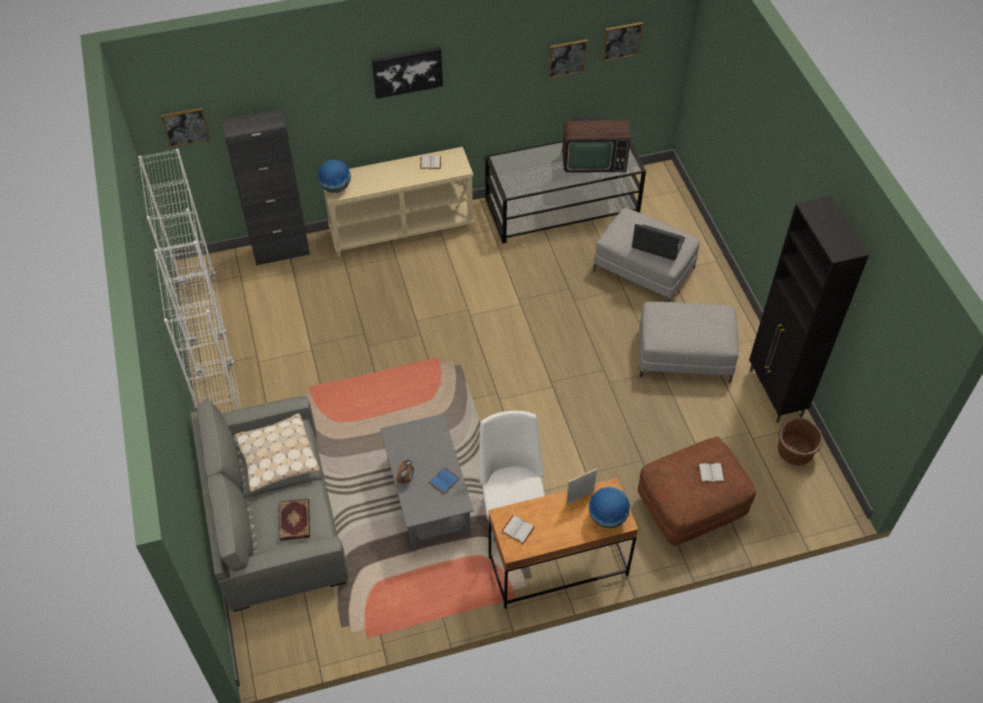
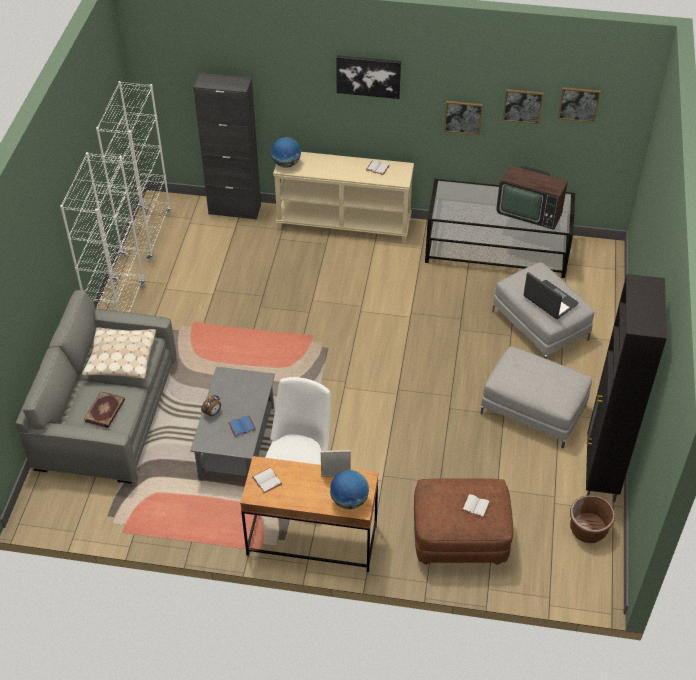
camera: 25 degrees right, 5 degrees down
(186, 126) = (170, 70): picture -> picture (463, 117)

